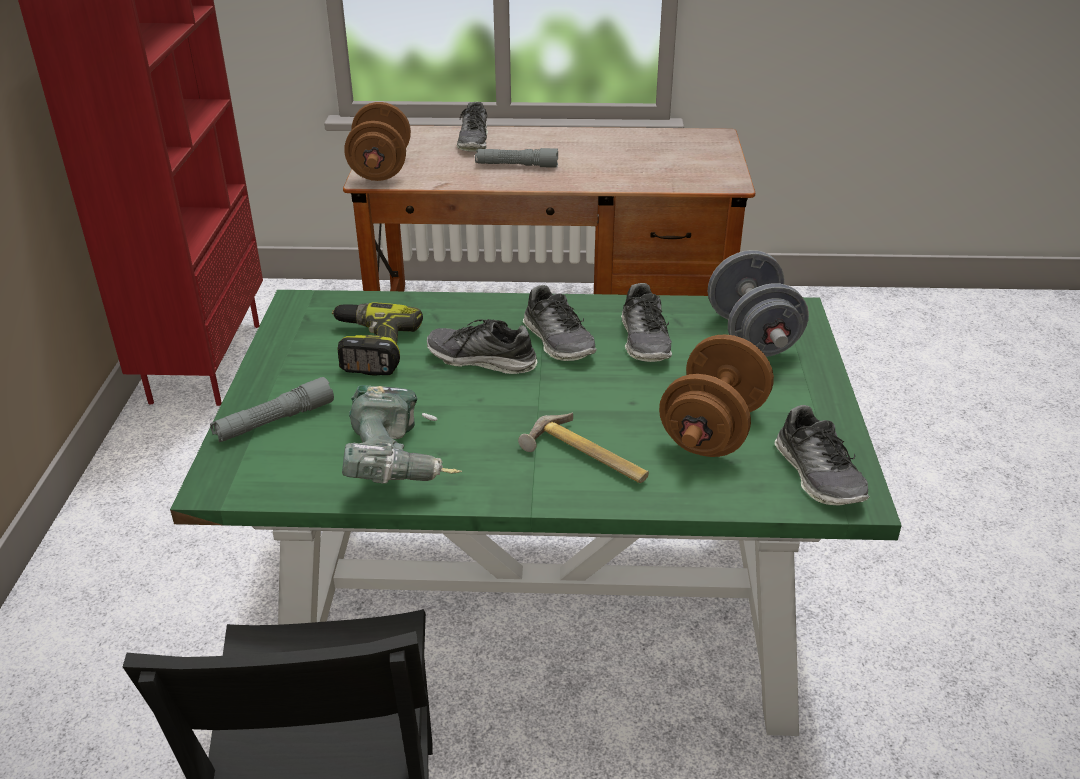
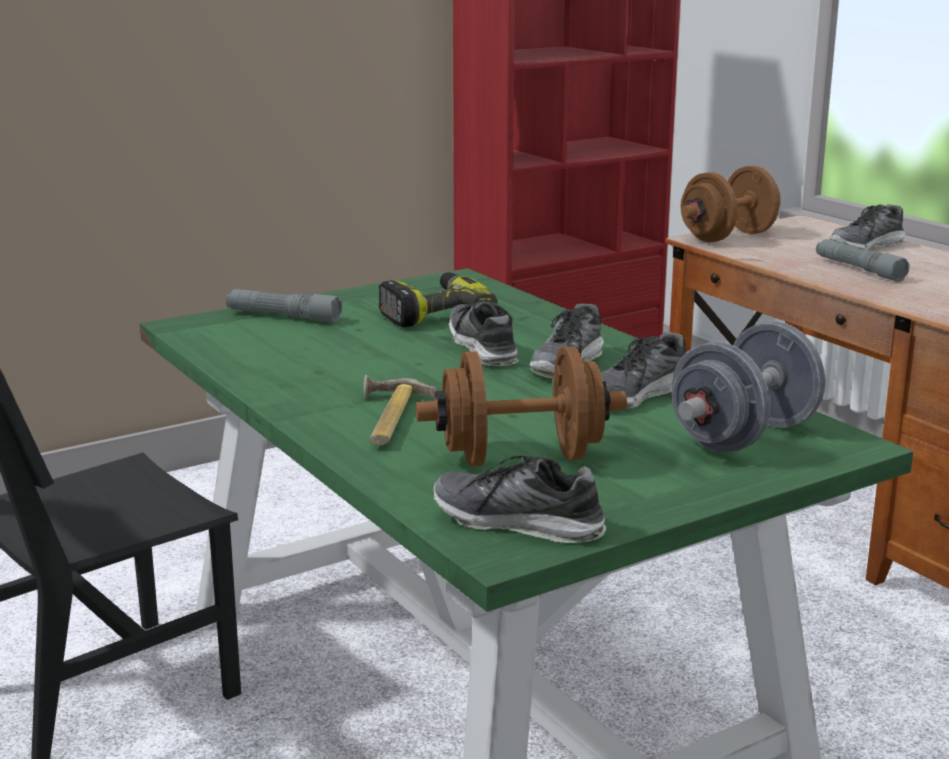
camera: 55 degrees right, 15 degrees down
(399, 462) = (284, 363): power drill -> none
(818, 475) = (518, 523): shoe -> shoe turned 75 degrees clockwise

